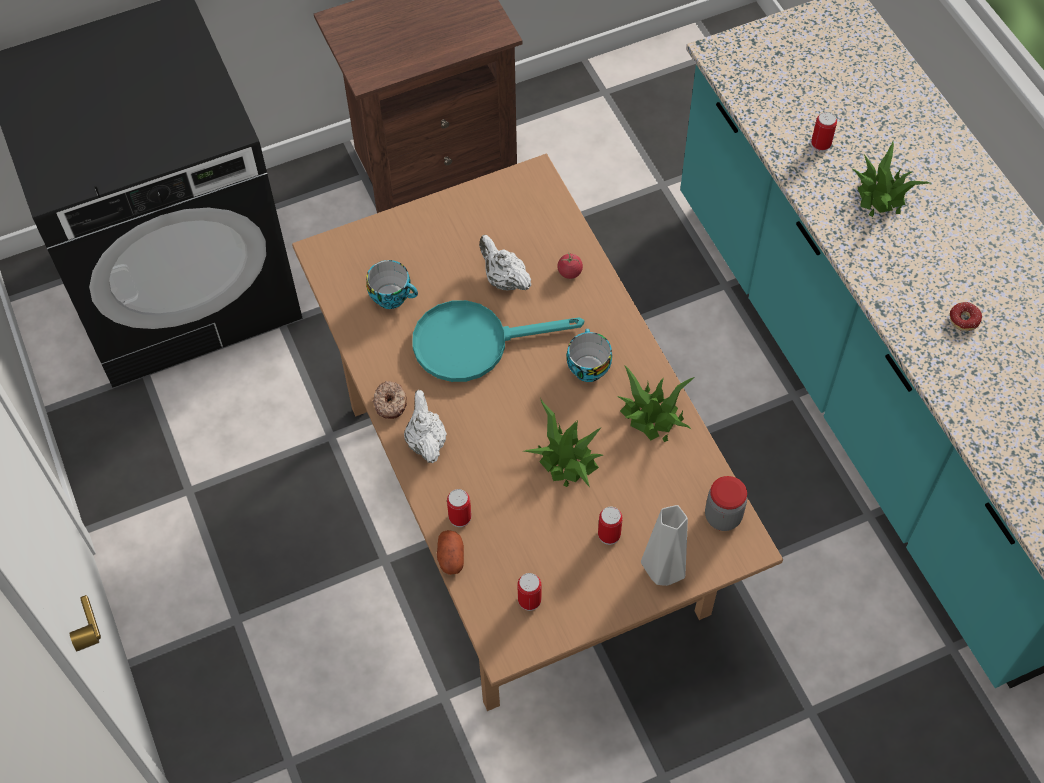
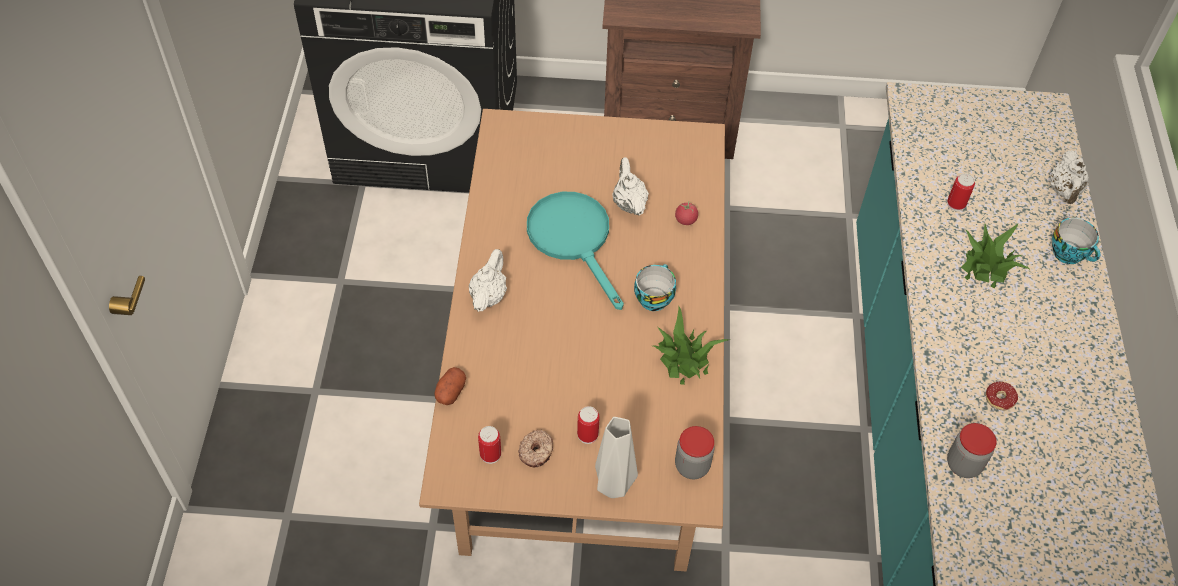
camera: 25 degrees right, 5 degrees down
(391, 403) = (480, 256): donut -> donut (536, 452)
(393, 296) = (533, 178): cup -> cup (1069, 254)
(460, 517) = (477, 365): can -> none
(474, 342) = (574, 239): turquoise frying pan -> turquoise frying pan turned 45 degrees clockwise
(566, 457) = (591, 359): potted plant -> none
(907, 89) = (1064, 191): none -> white teapot
(968, 397) = (963, 464): none -> jar

